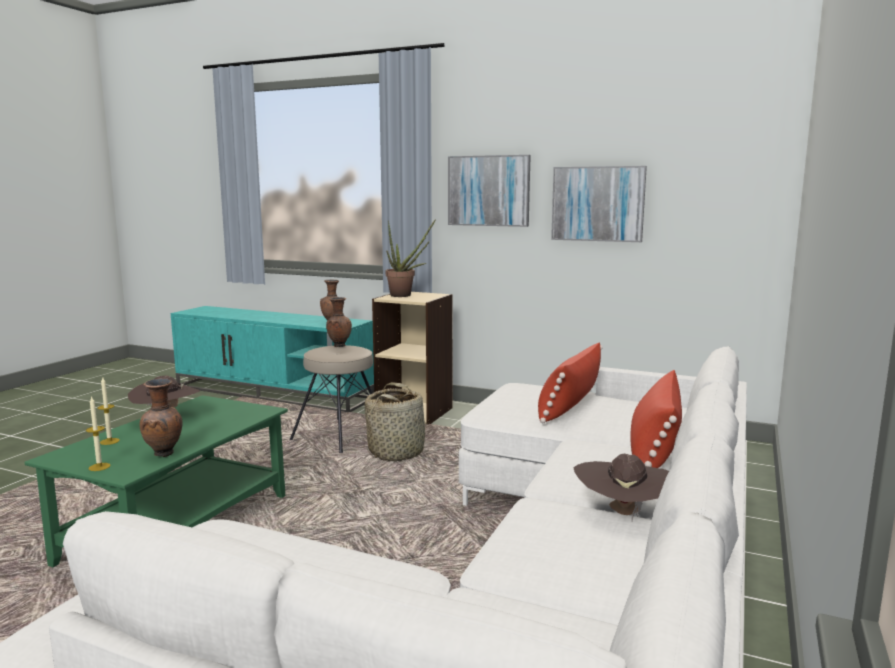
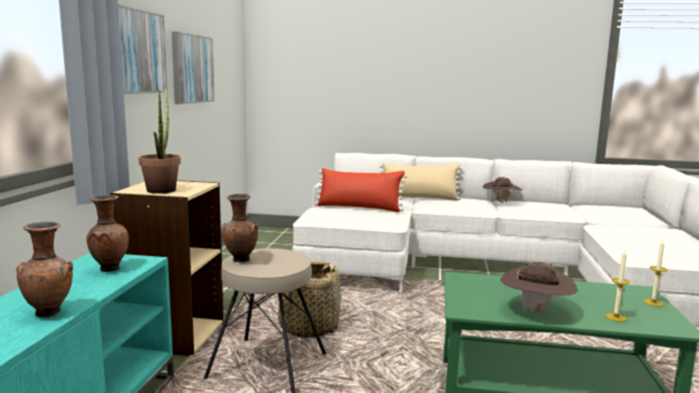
camera: 105 degrees left, 0 degrees up
(164, 454) = (597, 288): brown vase -> brown vase (50, 313)
(654, 449) = (419, 198): red pillow -> beige pillow

